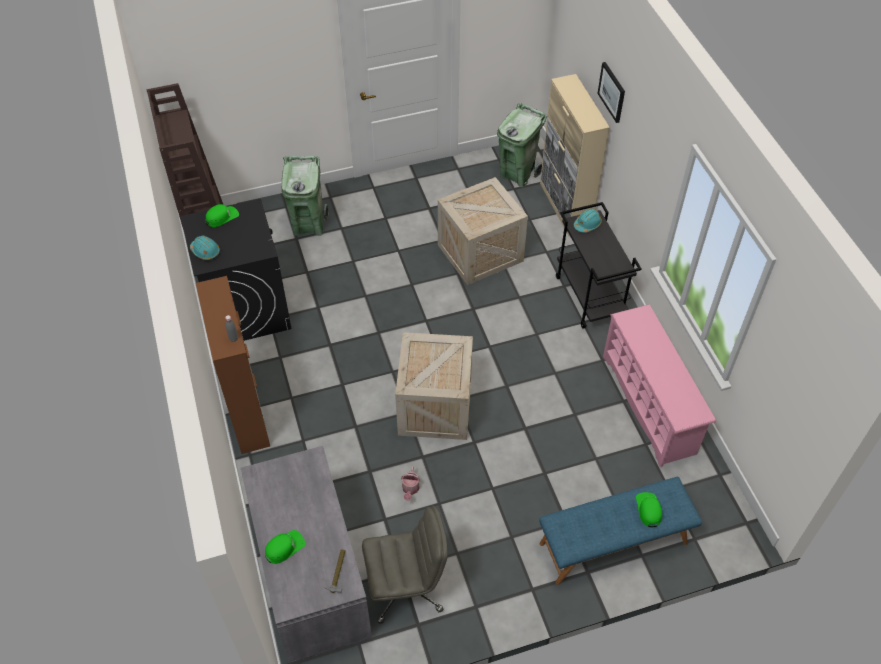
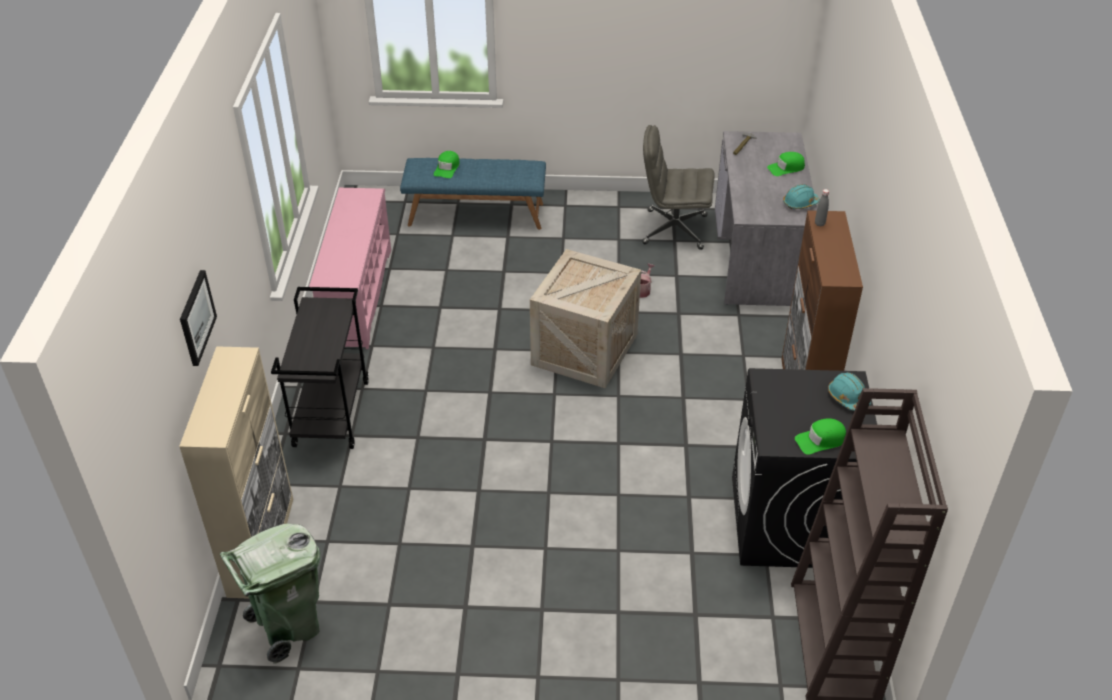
camera: 160 degrees left, 10 degrees down
(308, 225) = (669, 633): green trash can -> none
(480, 252) = (429, 511): crate -> none
(587, 224) = (310, 363): turquoise hard hat -> turquoise hard hat (800, 203)

